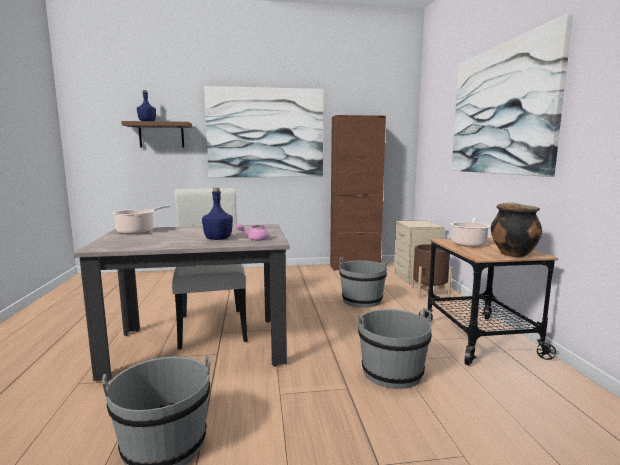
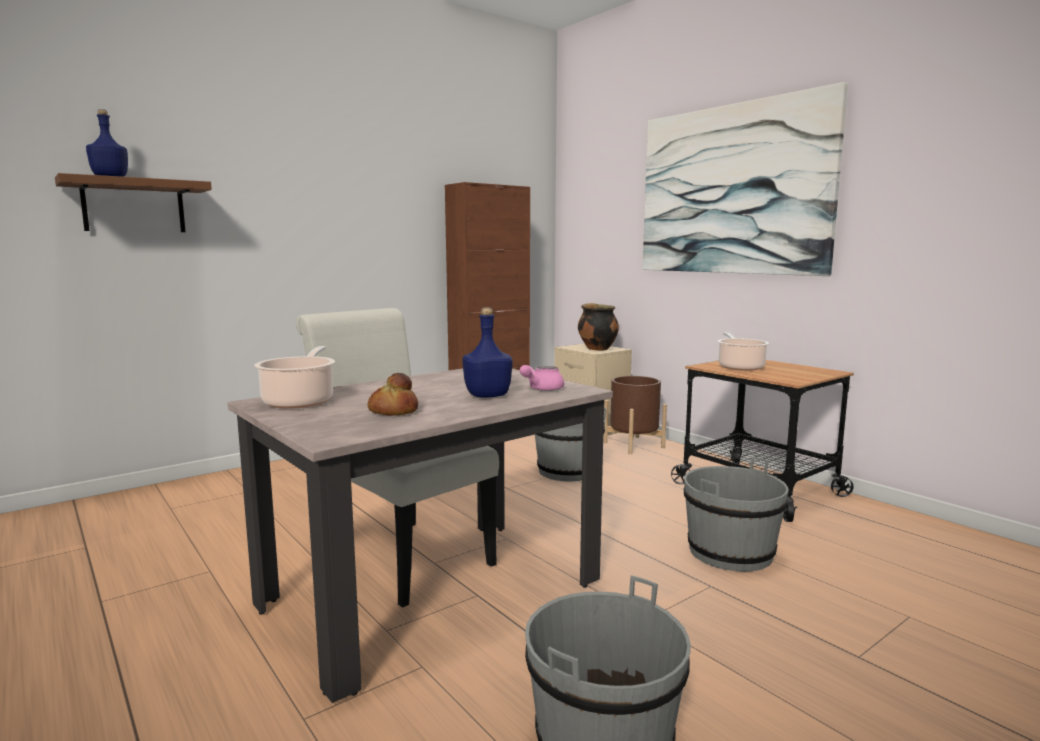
camera: 30 degrees left, 0 degrees up
(155, 240) = (393, 411): none -> bread
(265, 133) = (339, 208): picture -> none
(512, 254) = (809, 374): cooking pot -> cooking pot (596, 349)

